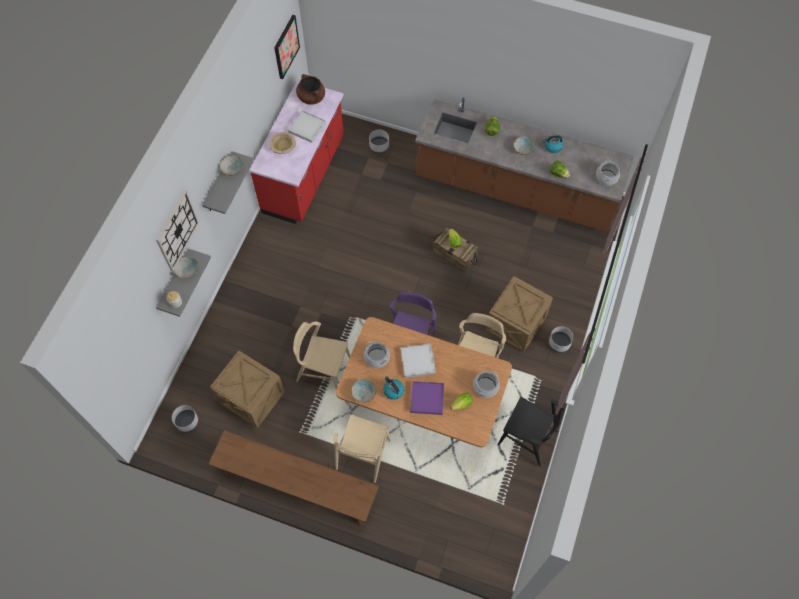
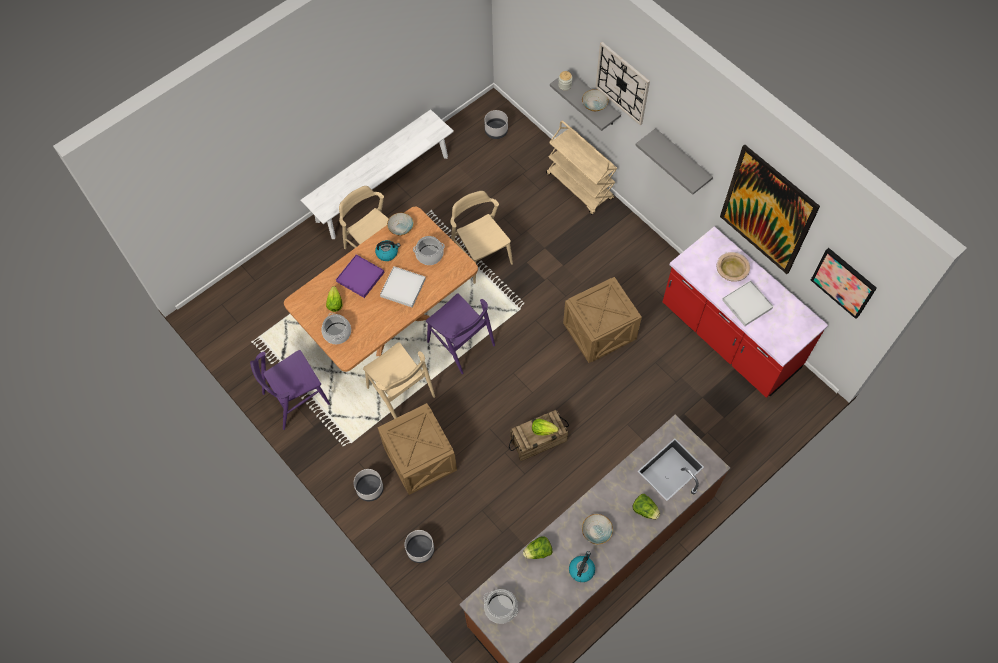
camera: 120 degrees right, 0 degrees up
(217, 327) = (580, 186): none -> beige cart
(232, 169) = (687, 168): bowl -> none
(250, 397) = (490, 186): crate -> crate (600, 331)
(252, 99) = (767, 210): none -> picture
(297, 486) = (382, 188): brown bench -> white bench
(311, 97) = (792, 328): brown cooking pot -> none
(323, 369) = (481, 255): beige chair -> beige chair turned 75 degrees counterclockwise
(379, 147) = (734, 436): grey planter -> grey planter (421, 549)
(527, 438) = (295, 398): black chair -> purple chair

